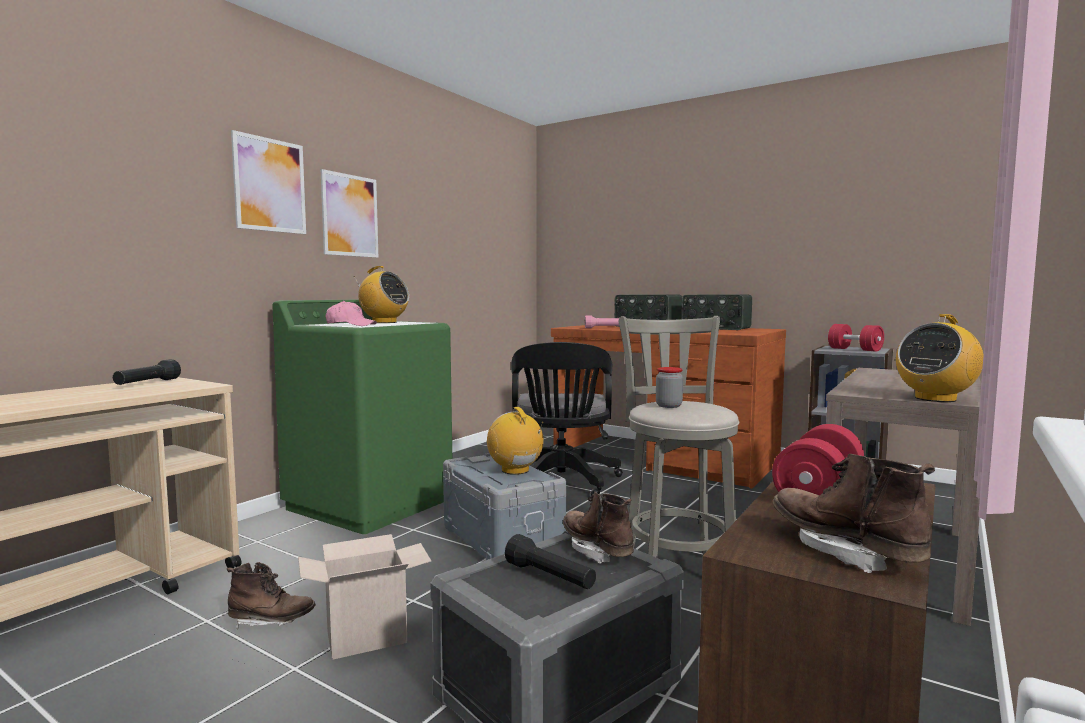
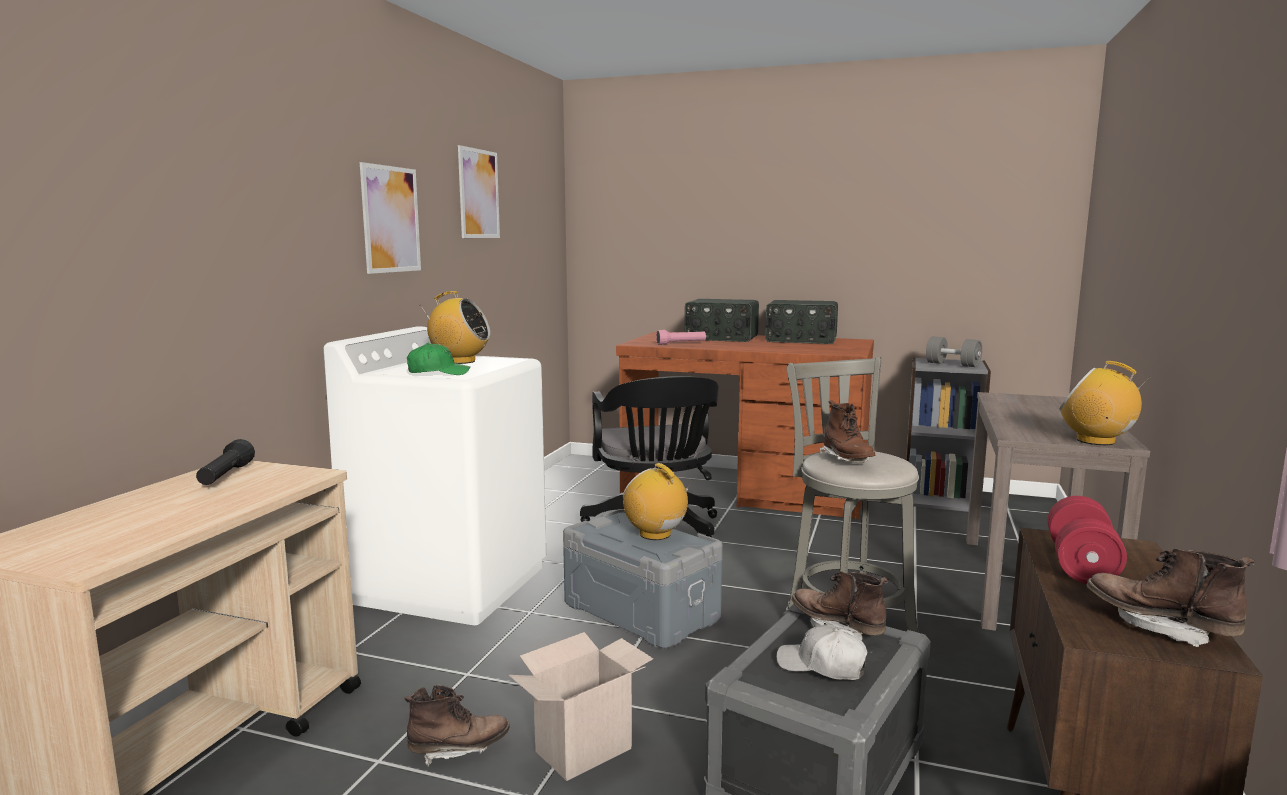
camera: 15 degrees left, 5 degrees up
(270, 185) = (310, 190): picture -> picture (478, 194)
(350, 325) = (438, 372): pink cap -> green cap
(370, 503) = (450, 583): green washing machine -> white washing machine
(550, 577) = (822, 666): black flashlight -> white cap
(668, 406) = (847, 460): jar -> brown boot
(855, 349) = (952, 364): red dumbbell -> grey dumbbell
(935, 399) = (1096, 441): radio -> radio turned 90 degrees clockwise

